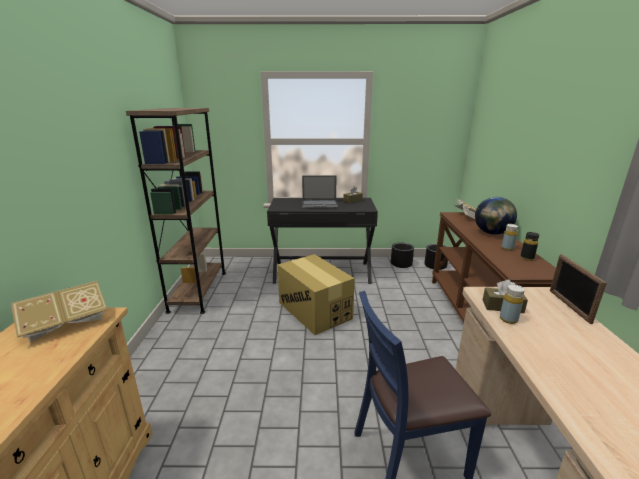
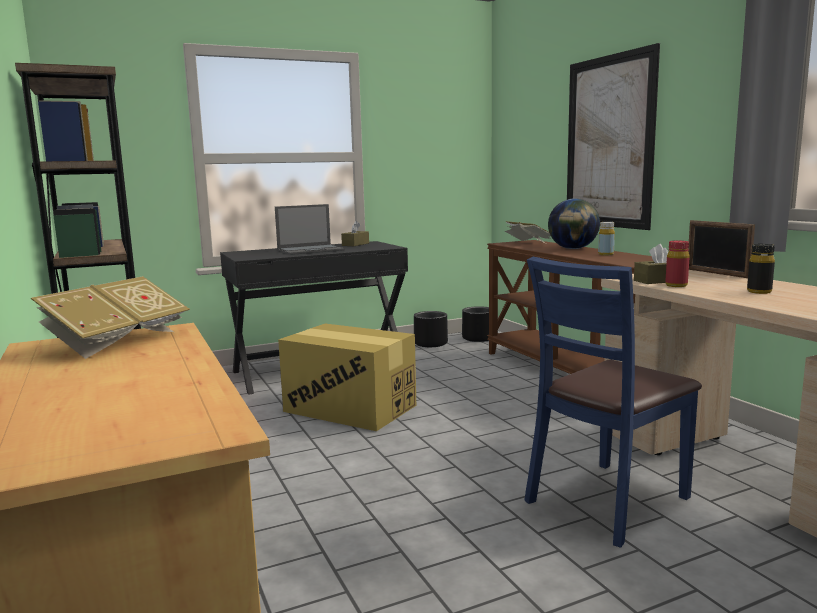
camera: 25 degrees left, 10 degrees down
(508, 319) = (676, 285): yellow bottle -> red bottle
(527, 258) = (635, 257): black bottle -> black bottle (759, 292)
(536, 158) = (608, 142): none -> picture

